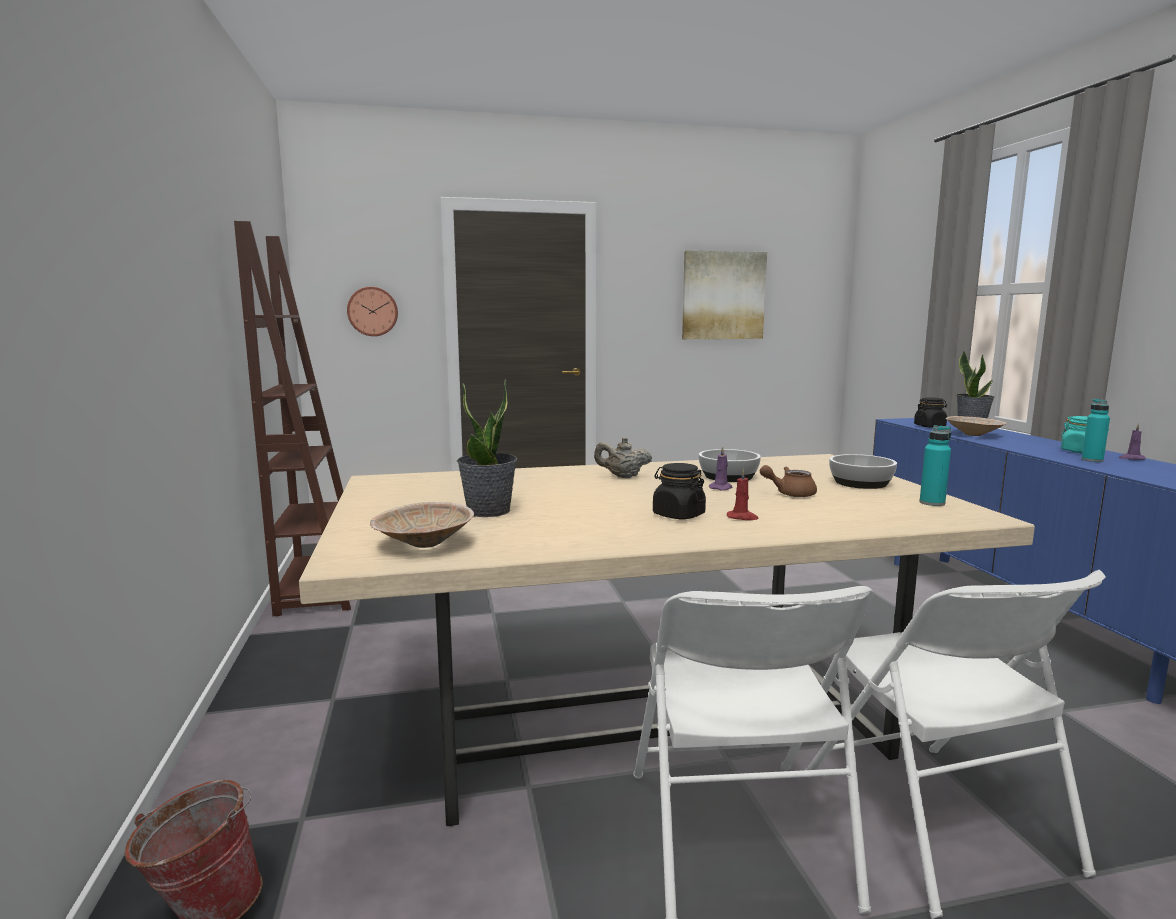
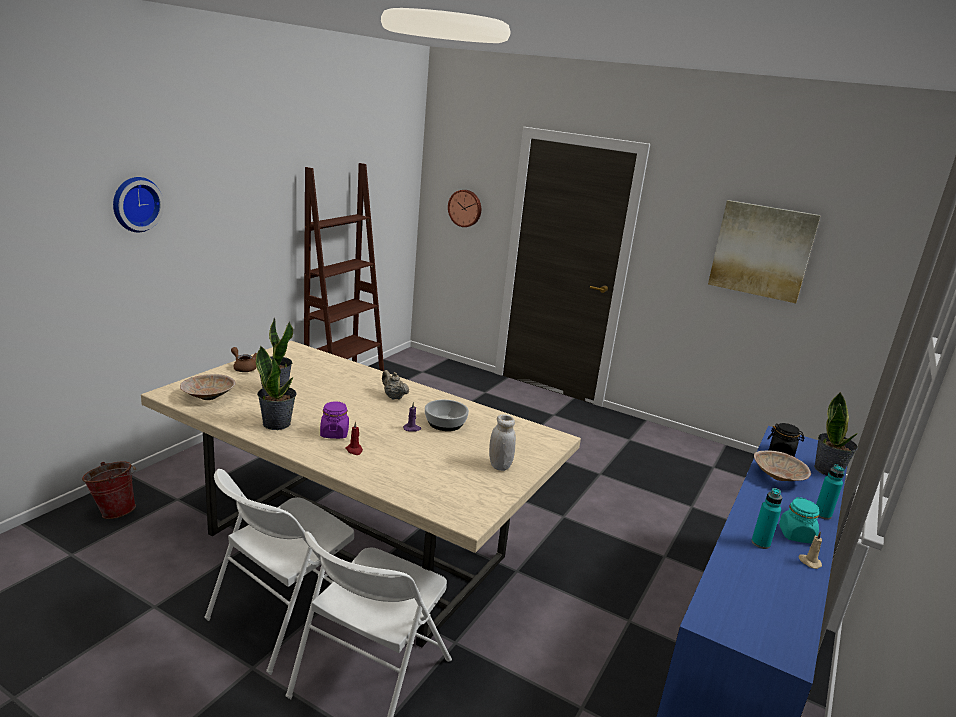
camera: 40 degrees right, 10 degrees up
(76, 213) = (135, 204): none -> wall clock
(596, 531) = (277, 423): none -> potted plant
(678, 515) = (334, 433): black jar -> purple jar
(790, 494) = (430, 450): brown teapot -> brown teapot (243, 368)
(861, 483) = (499, 465): bowl -> white jar
(932, 503) = (479, 498): turquoise bottle -> turquoise bottle (822, 514)
(1131, 458) = (809, 562): purple candle -> beige candle

